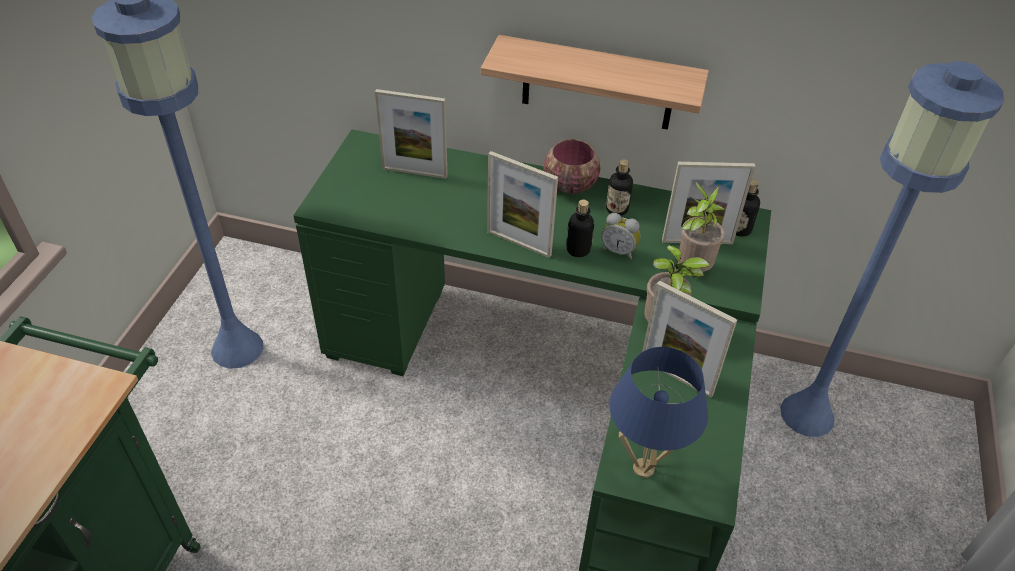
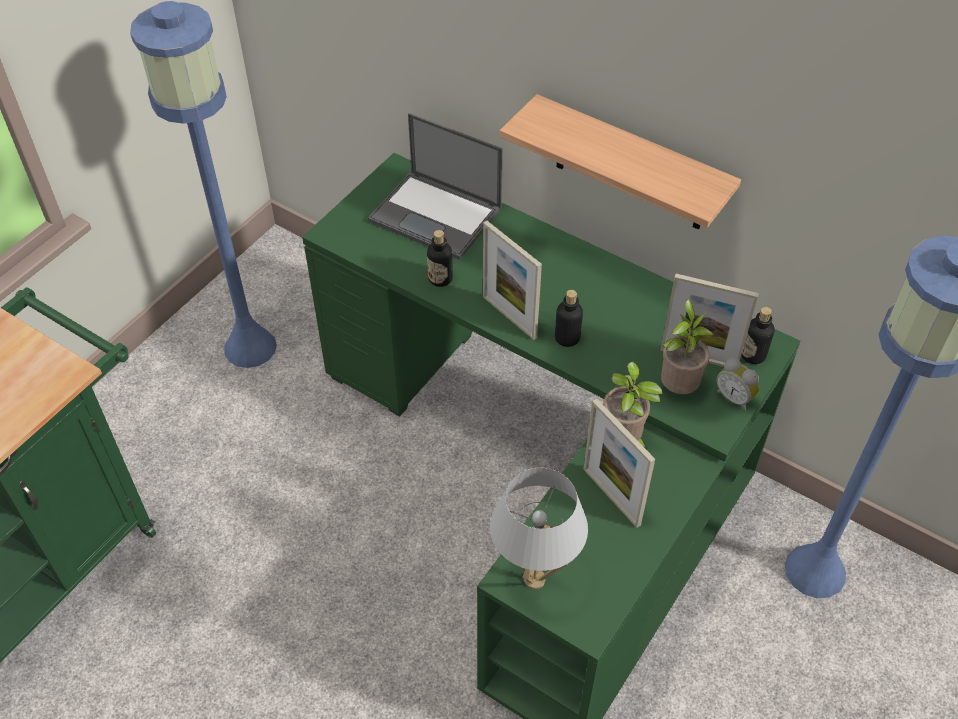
camera: 20 degrees right, 5 degrees up
(414, 172) = (437, 215): picture frame -> laptop
(568, 186) = (590, 264): bowl -> none
(617, 209) = (629, 302): bottle -> bottle (440, 278)
(619, 251) = (609, 349): alarm clock -> alarm clock (734, 397)
(644, 468) = (535, 579): blue table lamp -> white table lamp

